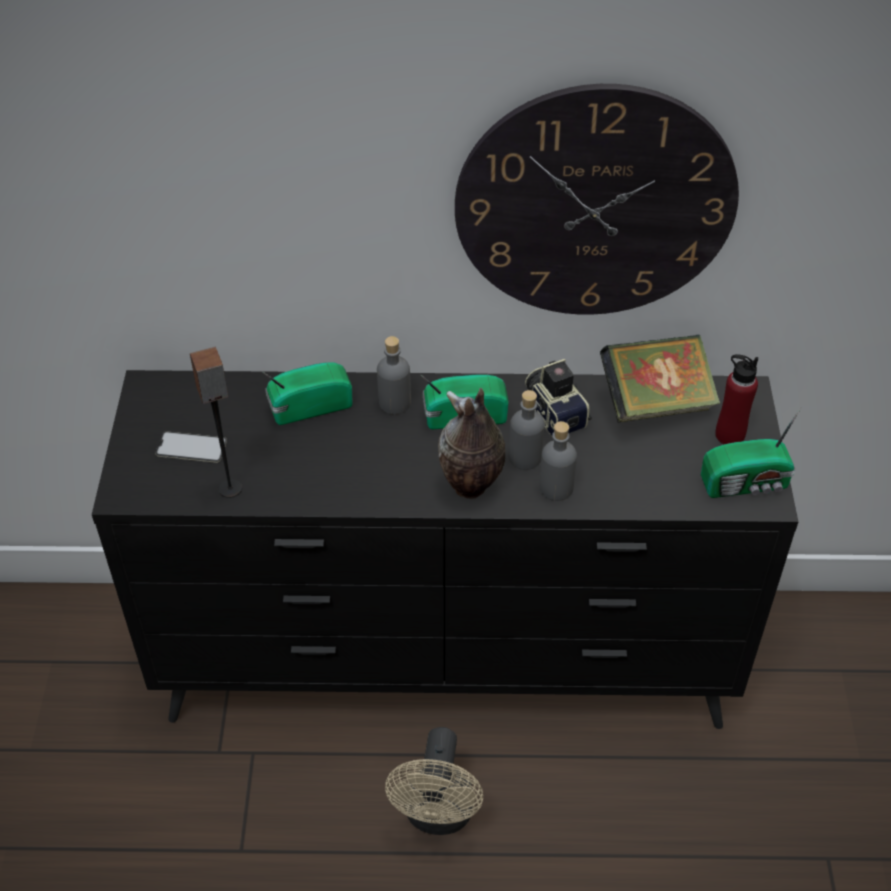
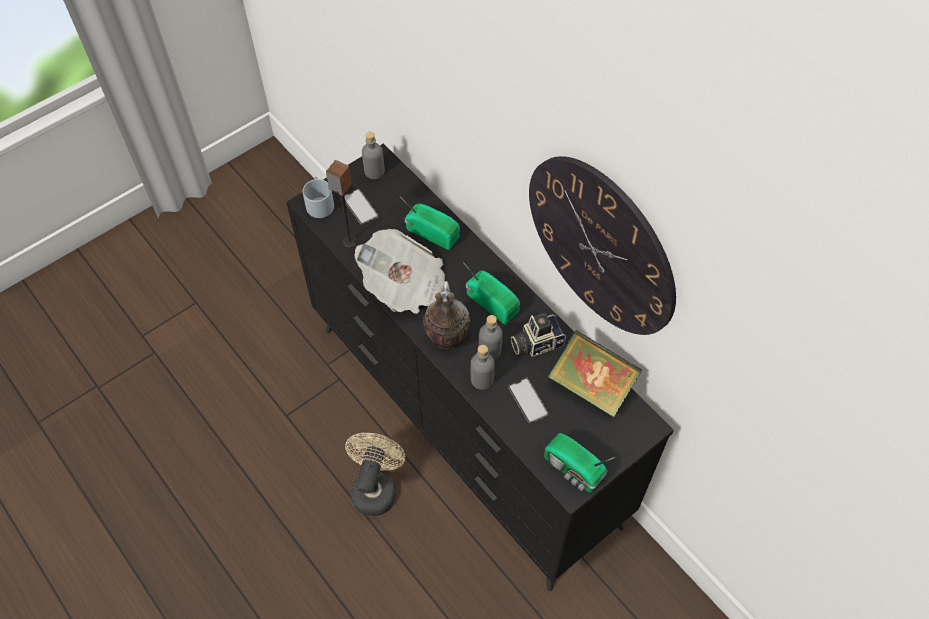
camera: 50 degrees right, 10 degrees up
(136, 482) = (319, 203): none -> grey mug
(359, 477) = (407, 288): none -> newspaper
(394, 403) = (470, 266): grey bottle -> grey bottle (374, 171)
(438, 815) = (375, 487): beige fan -> beige fan turned 135 degrees clockwise
(555, 412) = (536, 342): camera -> camera turned 135 degrees counterclockwise
(622, 466) = (528, 400): none -> phone
(729, 435) = (603, 438): red bottle -> none

